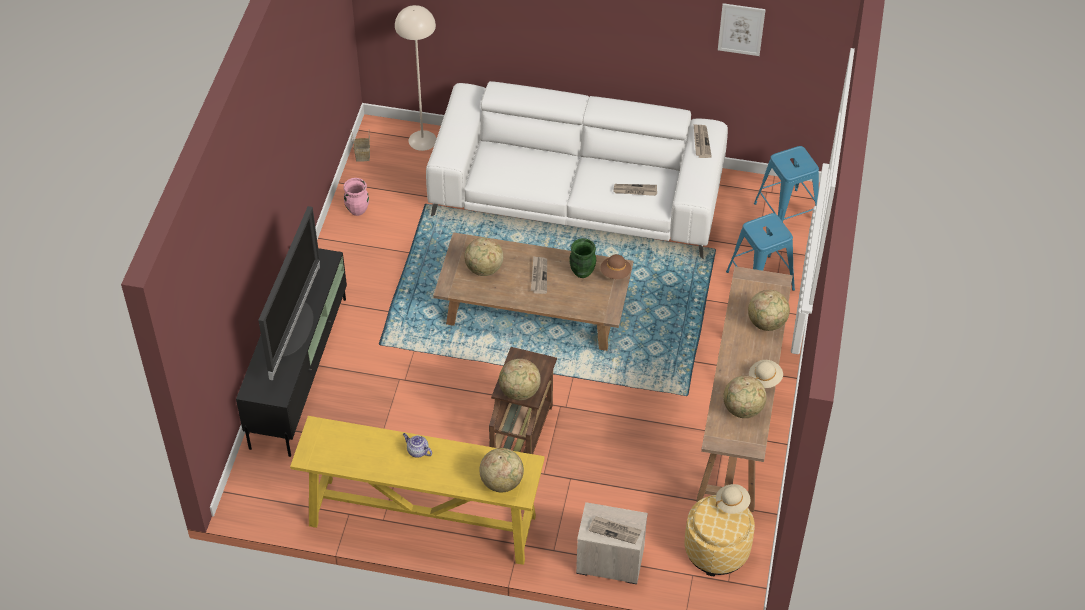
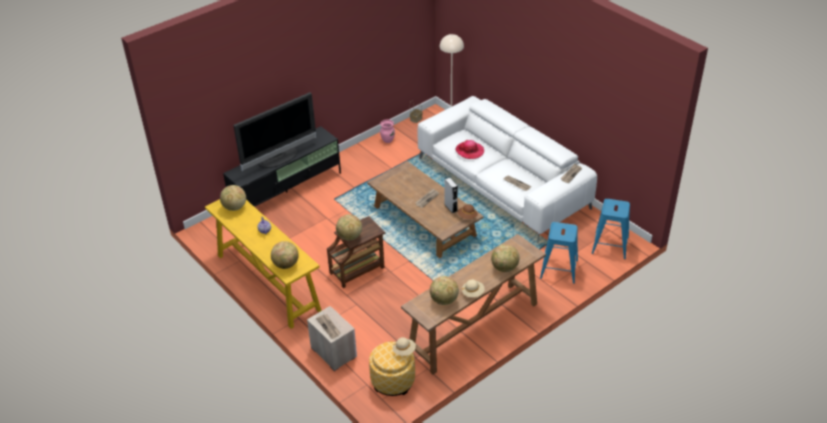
camera: 40 degrees right, 10 degrees down
(484, 269) = (403, 183): globe -> globe (234, 207)
(528, 173) = (470, 151): none -> hat
(582, 272) = (450, 207): green vase -> grey speaker
(741, 29) = (611, 106): picture -> none

